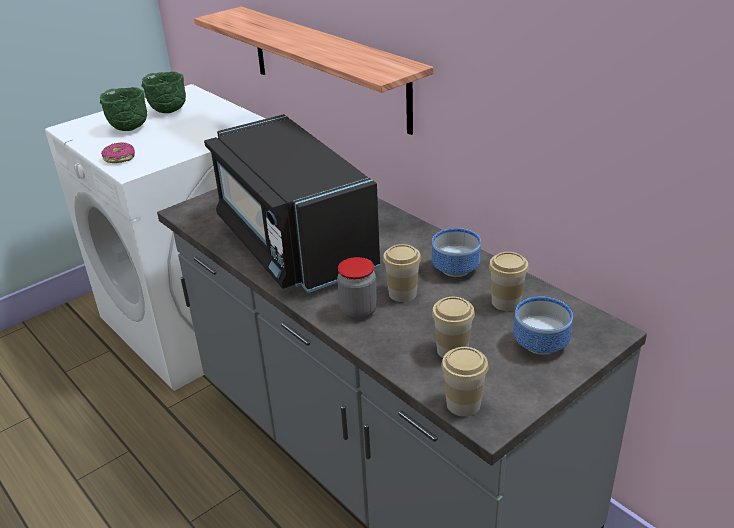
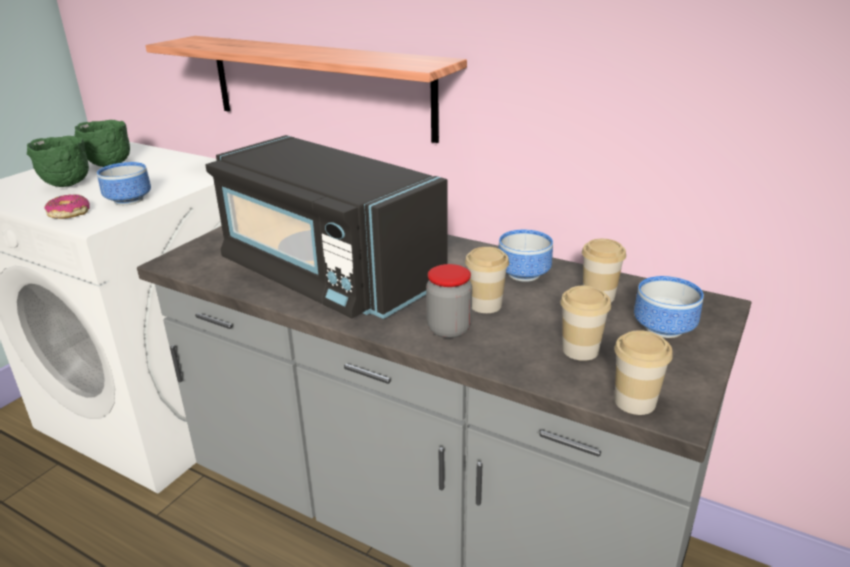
camera: 20 degrees left, 5 degrees down
(165, 151) = (127, 201): none -> bowl

